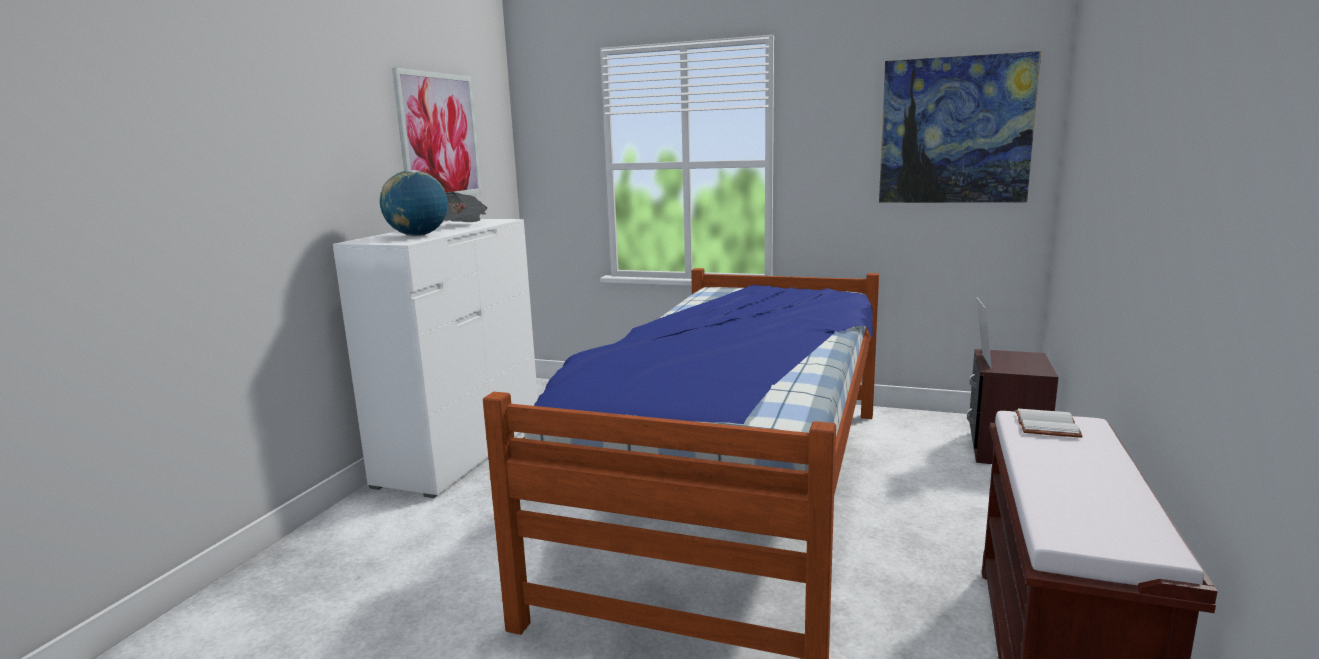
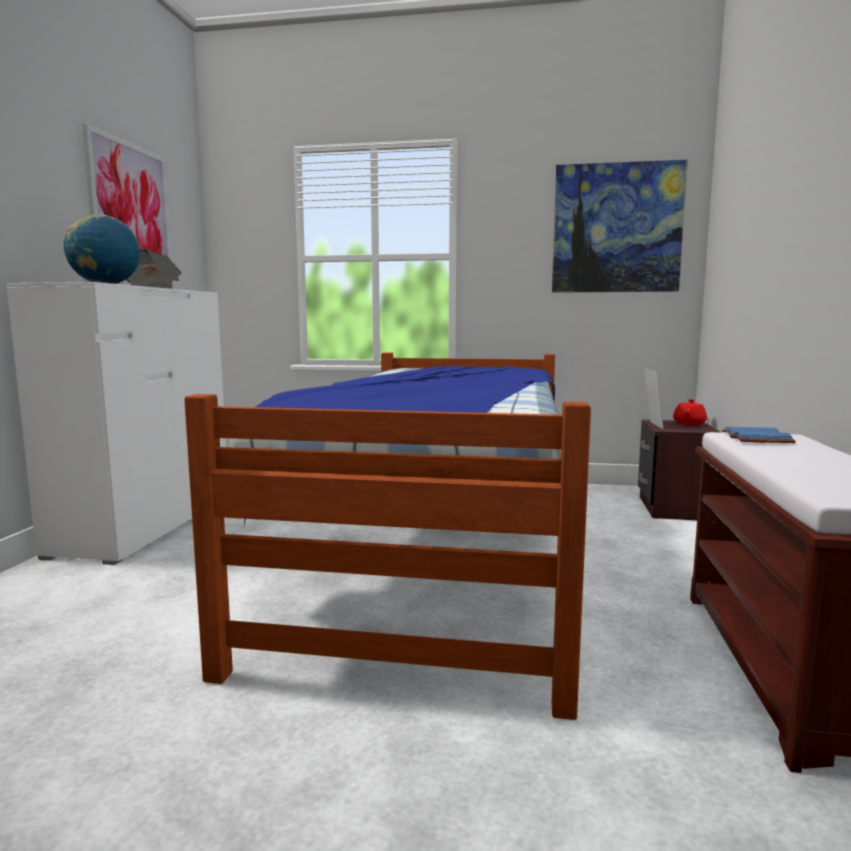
camera: 10 degrees left, 5 degrees down
(1027, 358) = (689, 423): none -> red teapot
(1049, 426) = (759, 438): white book -> blue book

